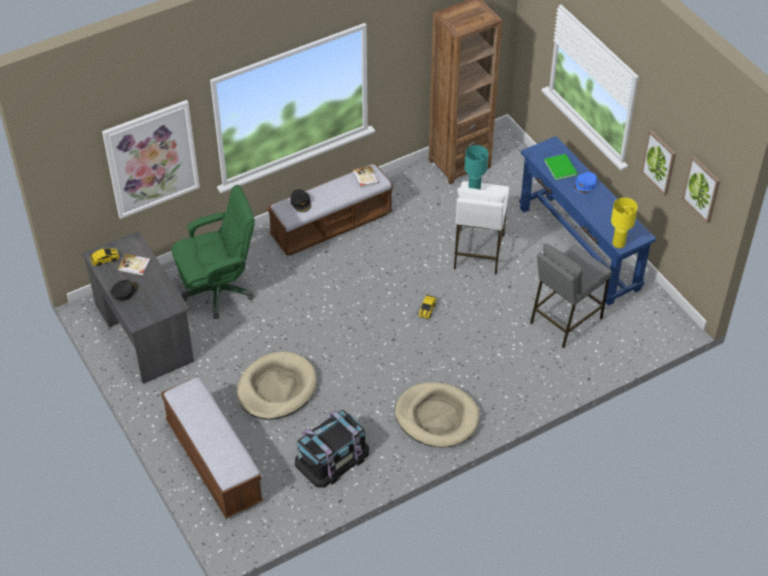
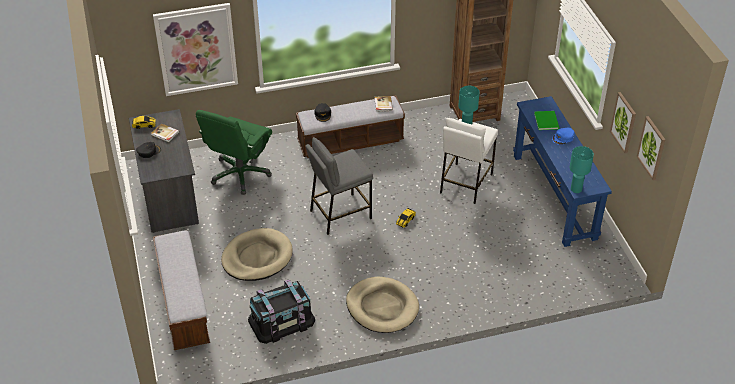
camera: 15 degrees right, 5 degrees down
(219, 291) = (240, 174): green office chair -> green office chair turned 120 degrees clockwise
(565, 320) = (522, 251): grey stool -> grey stool (340, 214)
(618, 244) = (576, 189): yellow table lamp -> turquoise table lamp

